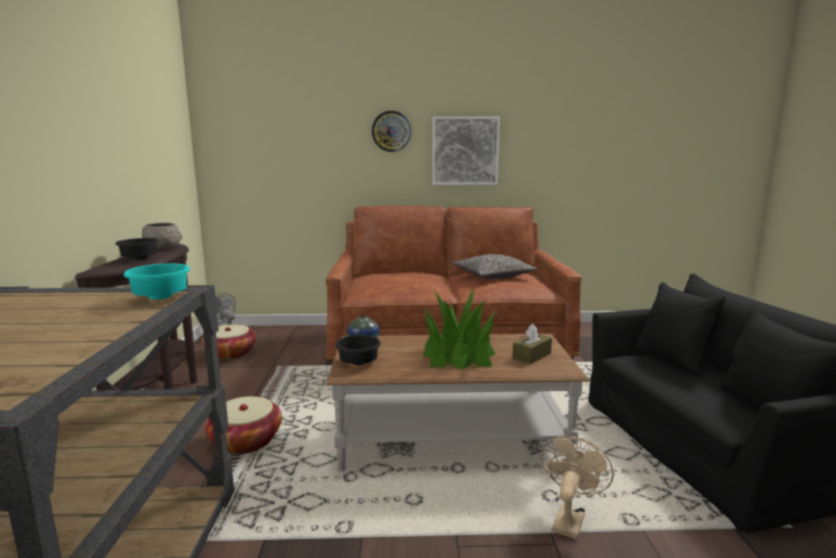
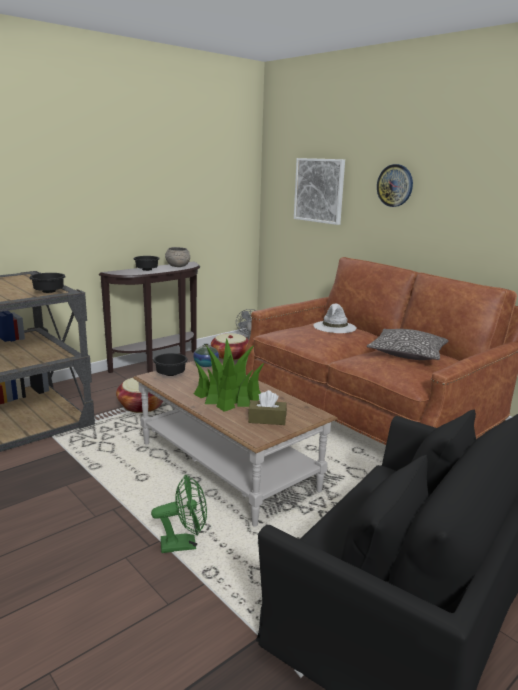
camera: 50 degrees right, 5 degrees up
(162, 297) = (49, 292): turquoise bowl -> black bowl
(398, 274) = (335, 327): none -> white hat
(465, 151) = (463, 212): picture -> picture (319, 190)
(569, 518) = (184, 544): beige fan -> green fan

